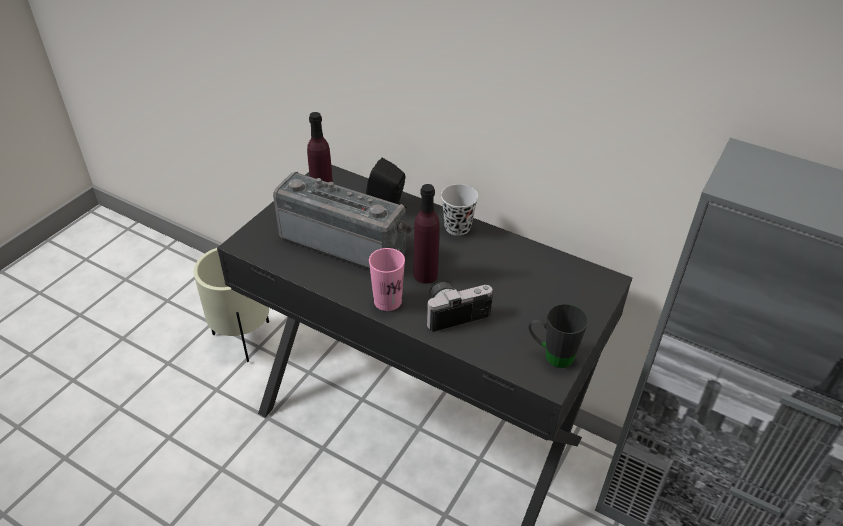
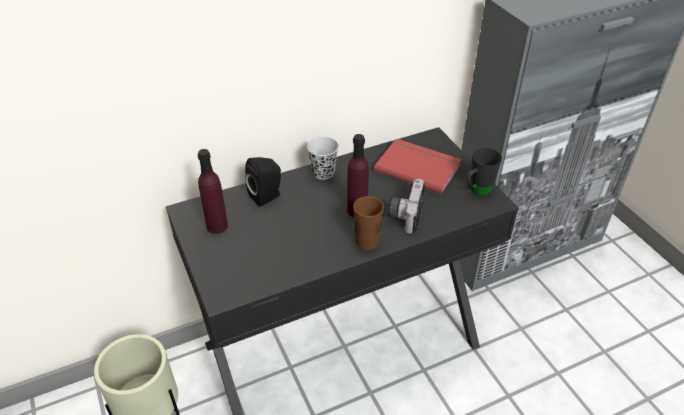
camera: 55 degrees left, 0 degrees up
(346, 242) = (282, 235): radio -> none
(387, 301) = (367, 241): pink cup -> brown cup
(541, 290) = (418, 167): none -> red book

